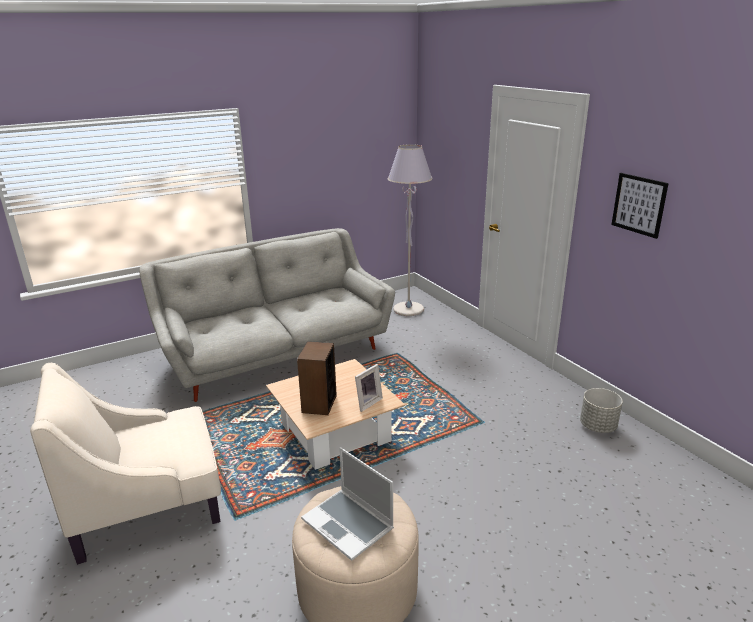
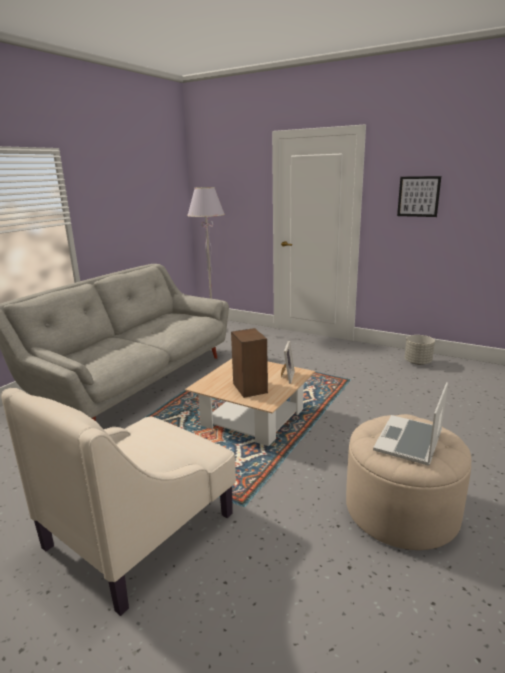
camera: 30 degrees left, 5 degrees down
(349, 524) = (409, 442): laptop -> laptop turned 105 degrees clockwise

